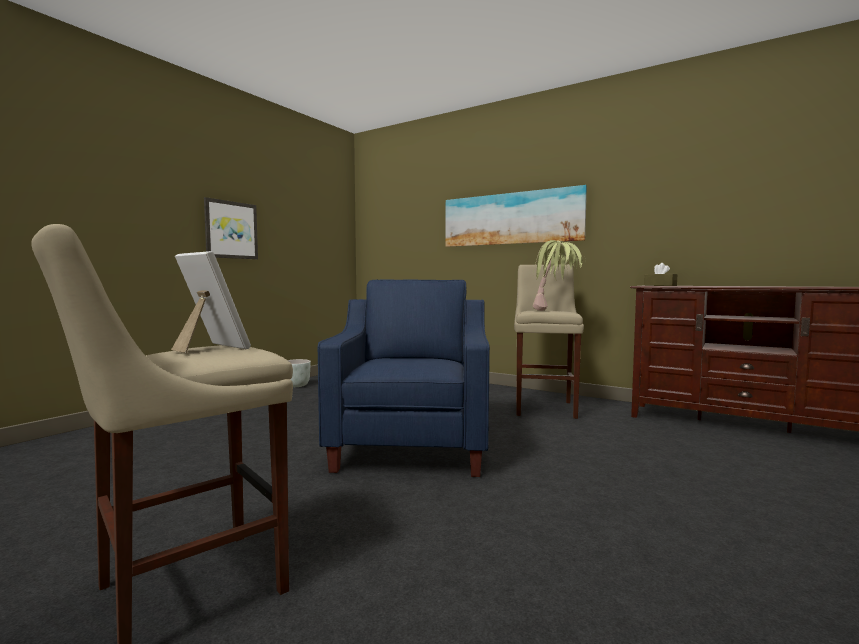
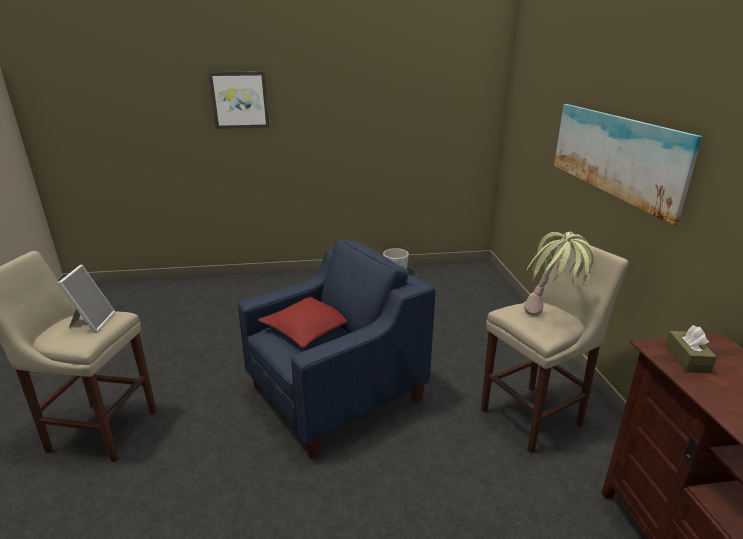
camera: 50 degrees right, 20 degrees up
(231, 230) = (342, 131): picture -> picture (240, 100)
(396, 360) = (307, 329): none -> red pillow

